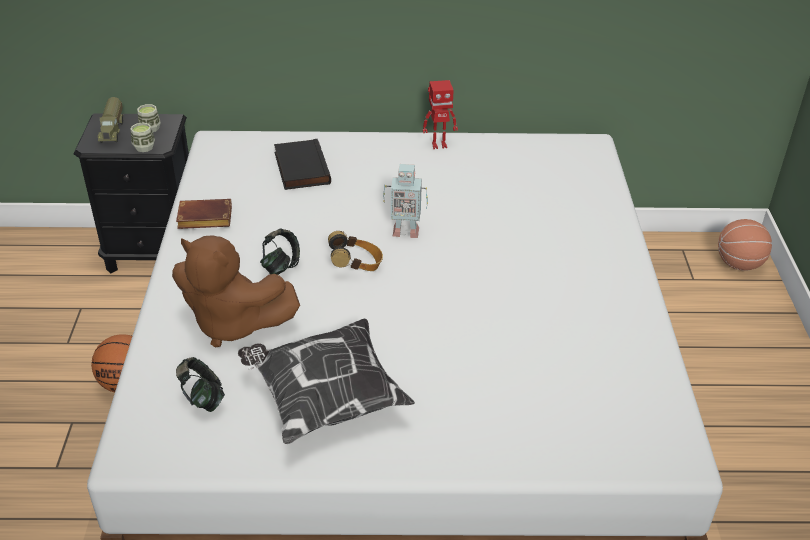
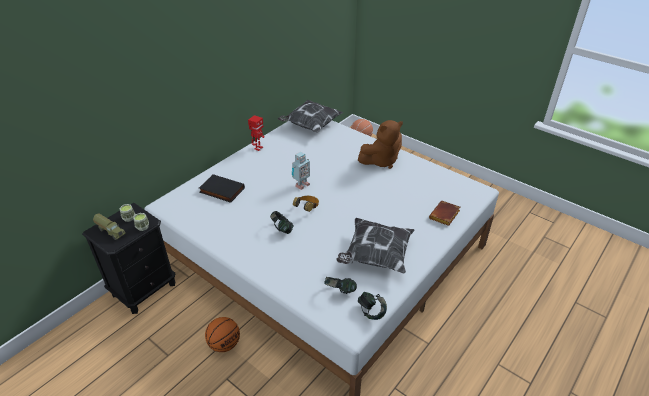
camera: 50 degrees left, 0 degrees up
(188, 458) = (371, 312): none -> headphones
(203, 219) = (219, 236): brown book -> brown book (444, 216)
(232, 323) = (302, 260): brown plush toy -> brown plush toy (381, 161)
(570, 159) = (310, 125): none -> pillow

